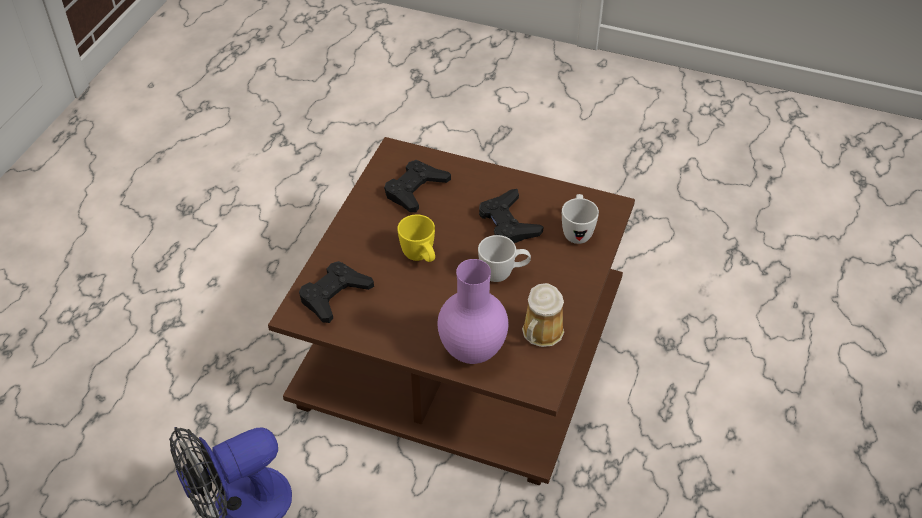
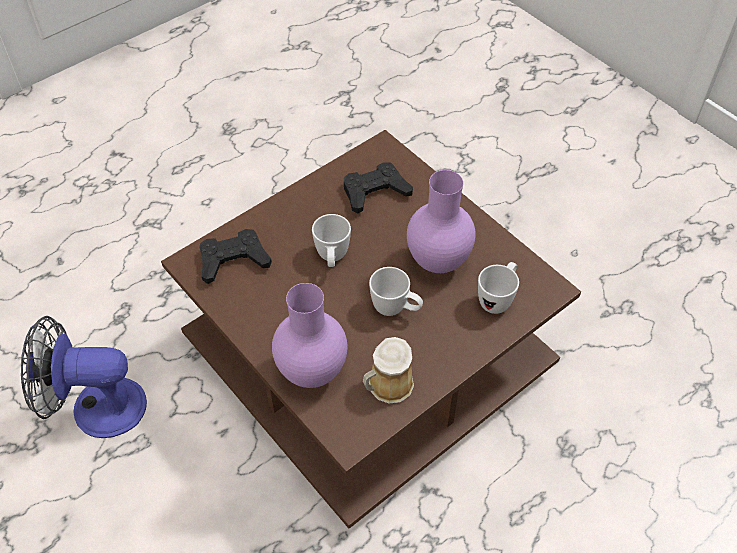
camera: 30 degrees right, 5 degrees up
(420, 258) = (332, 259): yellow mug -> white mug
(508, 223) = (437, 261): black game controller -> purple vase

